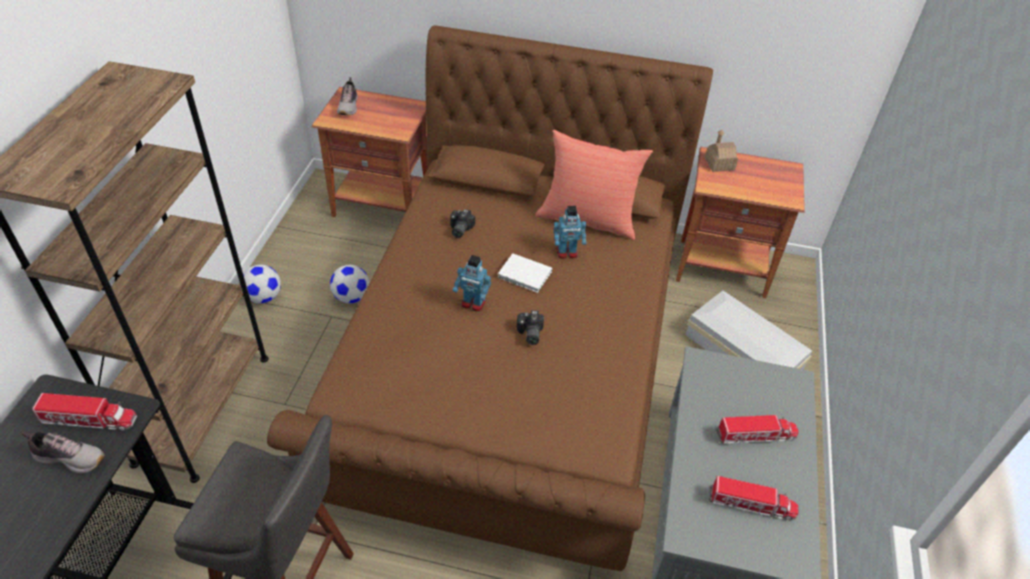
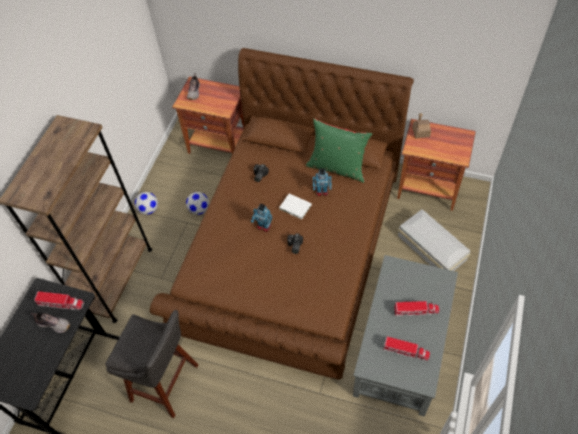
camera: 10 degrees right, 10 degrees up
(588, 219) = (337, 167): red pillow -> green pillow

